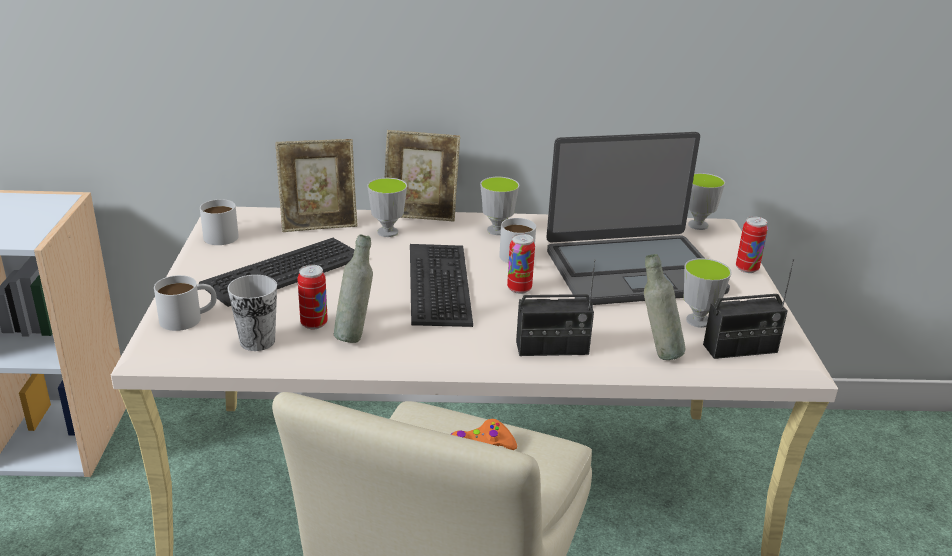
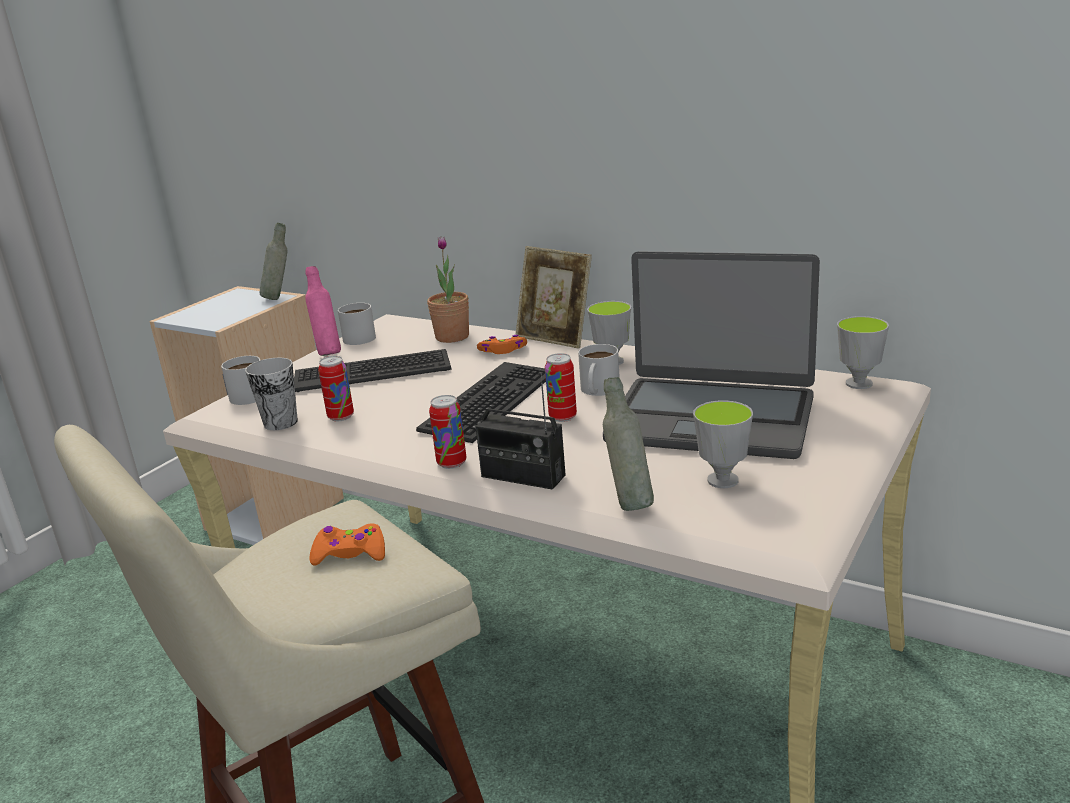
camera: 35 degrees right, 5 degrees down
(207, 257) = (328, 353): none -> pink bottle
(319, 223) = (452, 337): picture frame -> potted plant
(355, 335) = (360, 432): grey bottle -> grey bottle (280, 298)
(387, 232) = (503, 351): cup -> orange game controller
(740, 349) = (736, 518): radio -> none
(747, 269) = (863, 437): can -> can (451, 463)

